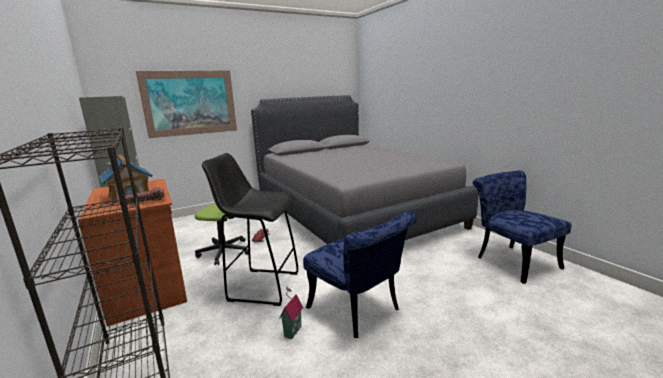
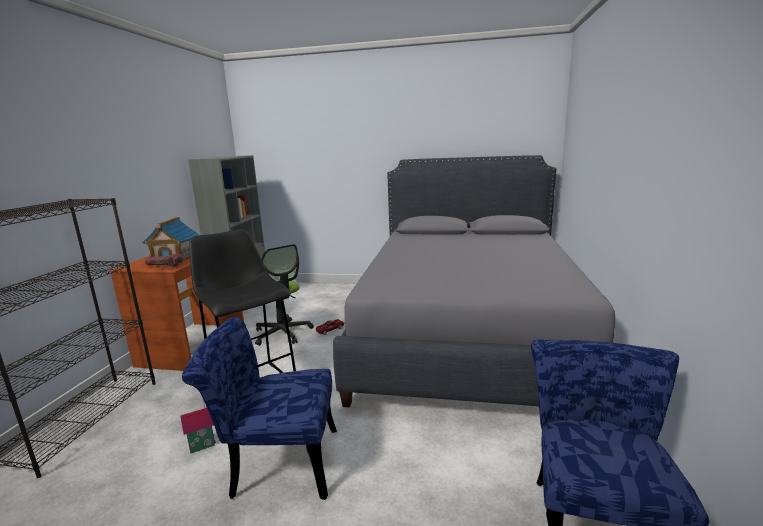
camera: 40 degrees right, 0 degrees up
(190, 103) = (324, 162): picture -> none
(359, 311) = (276, 463): blue chair -> blue chair turned 90 degrees clockwise

